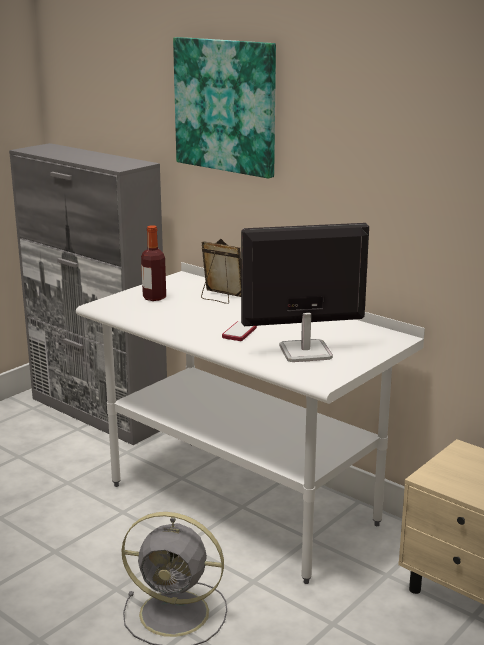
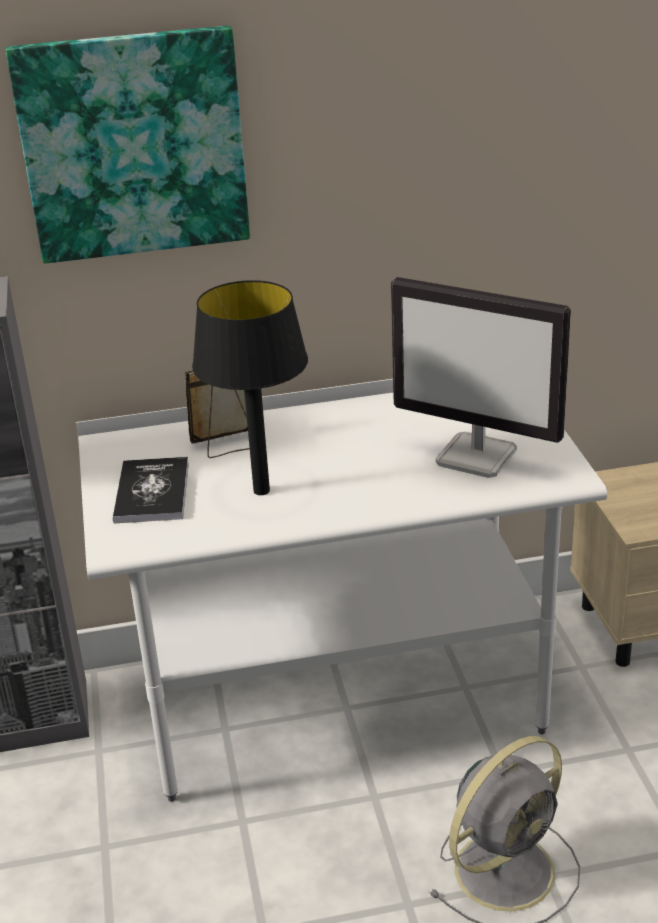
camera: 50 degrees left, 10 degrees up
(154, 298) = (152, 492): bottle -> book
(189, 316) = (260, 490): none -> black table lamp
(239, 332) = (363, 475): phone -> none
(304, 352) = (478, 457): monitor -> monitor turned 90 degrees counterclockwise

